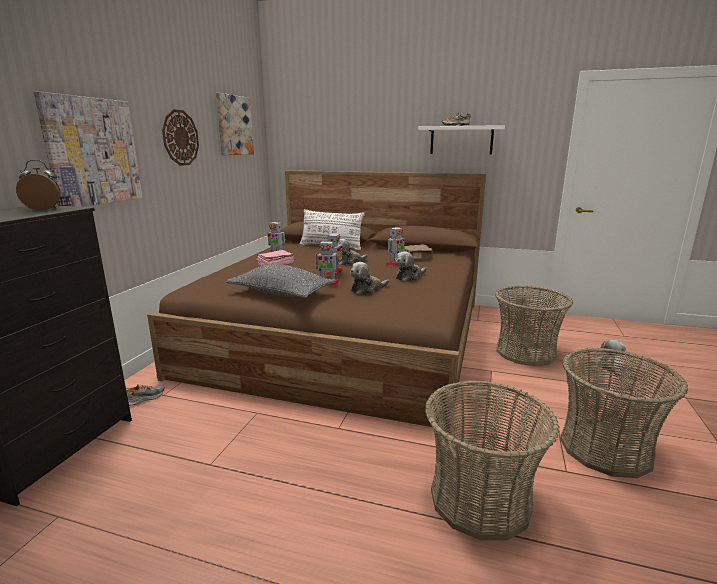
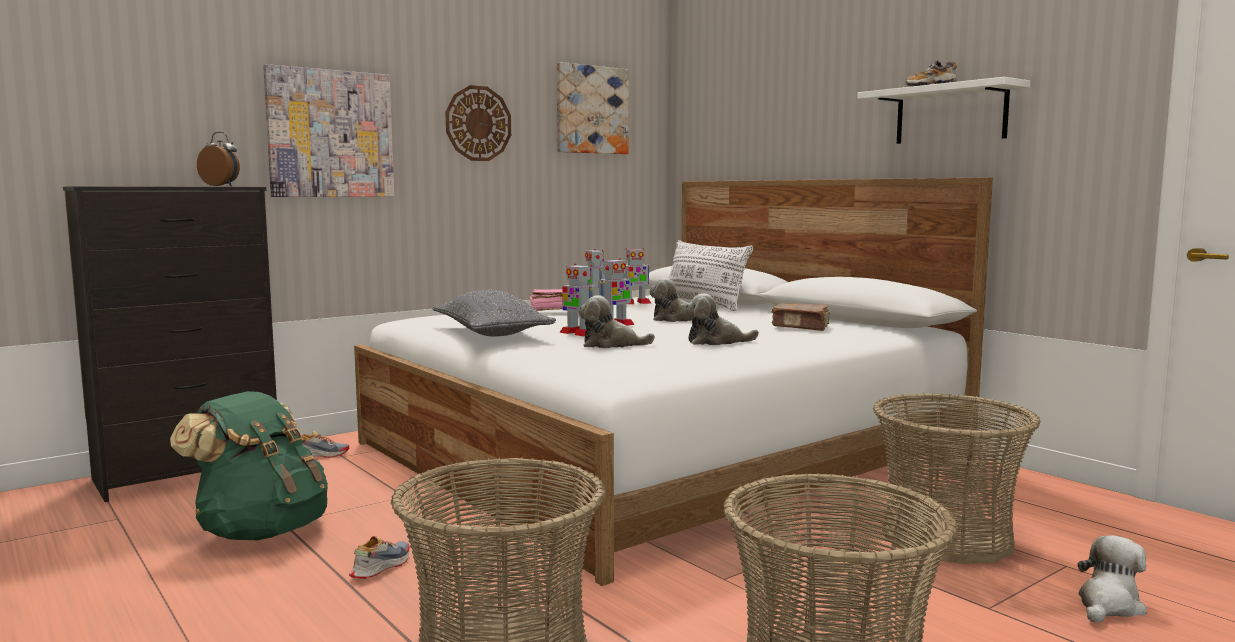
camera: 35 degrees right, 10 degrees down
(205, 477) = (261, 531): none -> green backpack
(327, 471) = (380, 567): none -> shoe
(346, 336) = (659, 450): brown bed -> white bed
(395, 263) = (744, 328): toy robot -> toy robot (635, 303)

